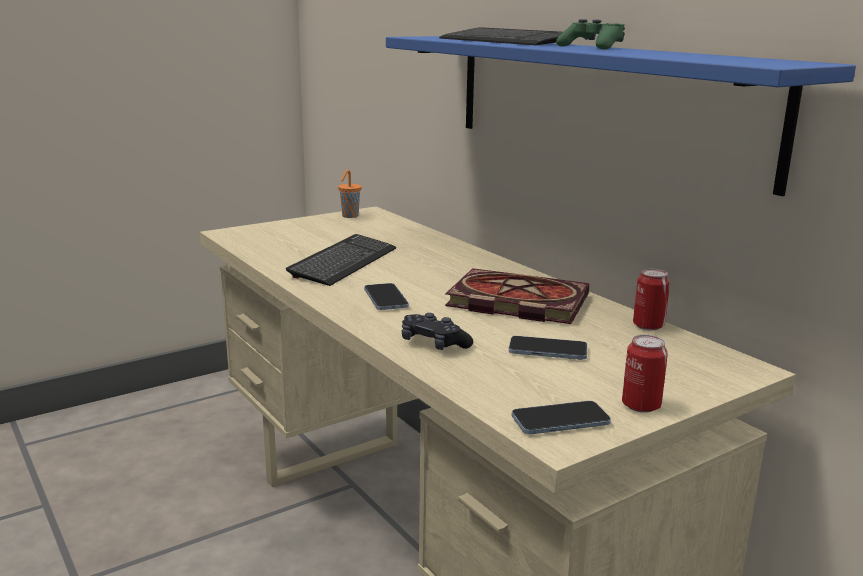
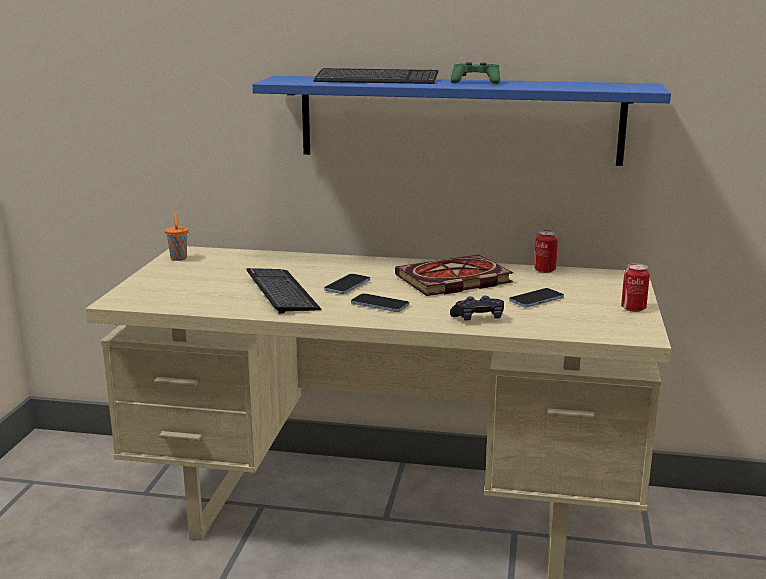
camera: 45 degrees left, 0 degrees up
(560, 421) = (623, 328): phone -> phone (347, 286)

